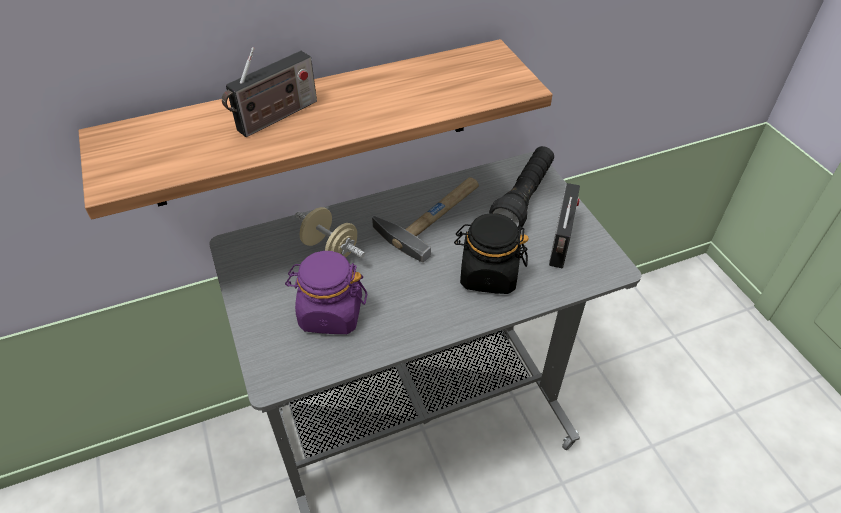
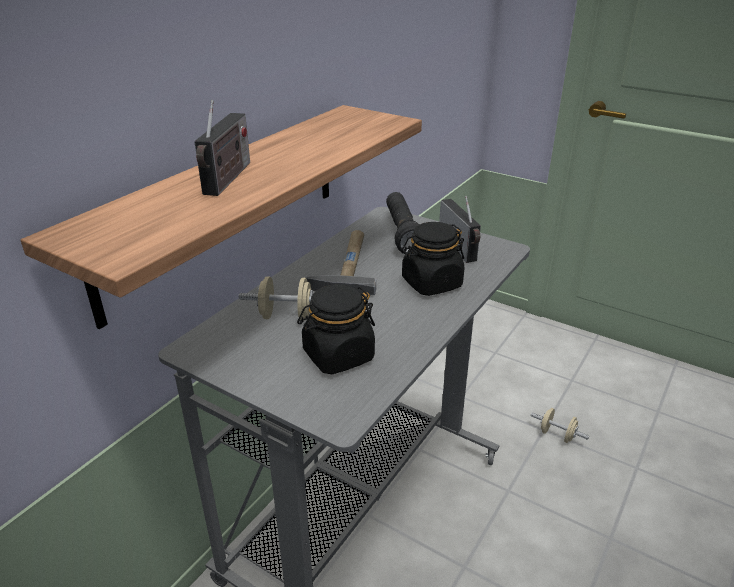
camera: 35 degrees left, 15 degrees down
(330, 313) = (338, 355): purple jar -> black jar
(662, 459) = (557, 435): none -> beige dumbbell

